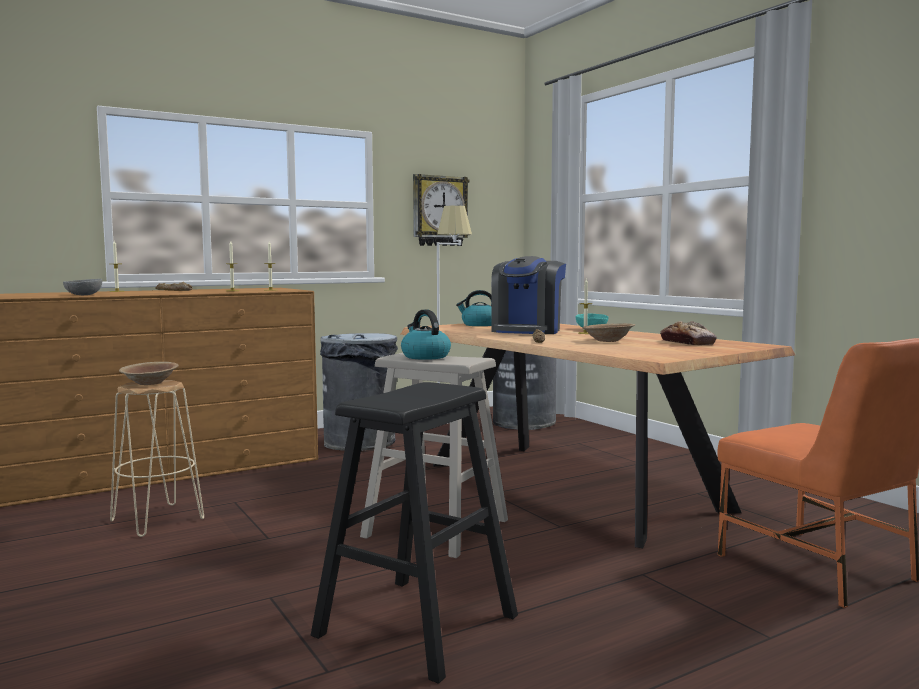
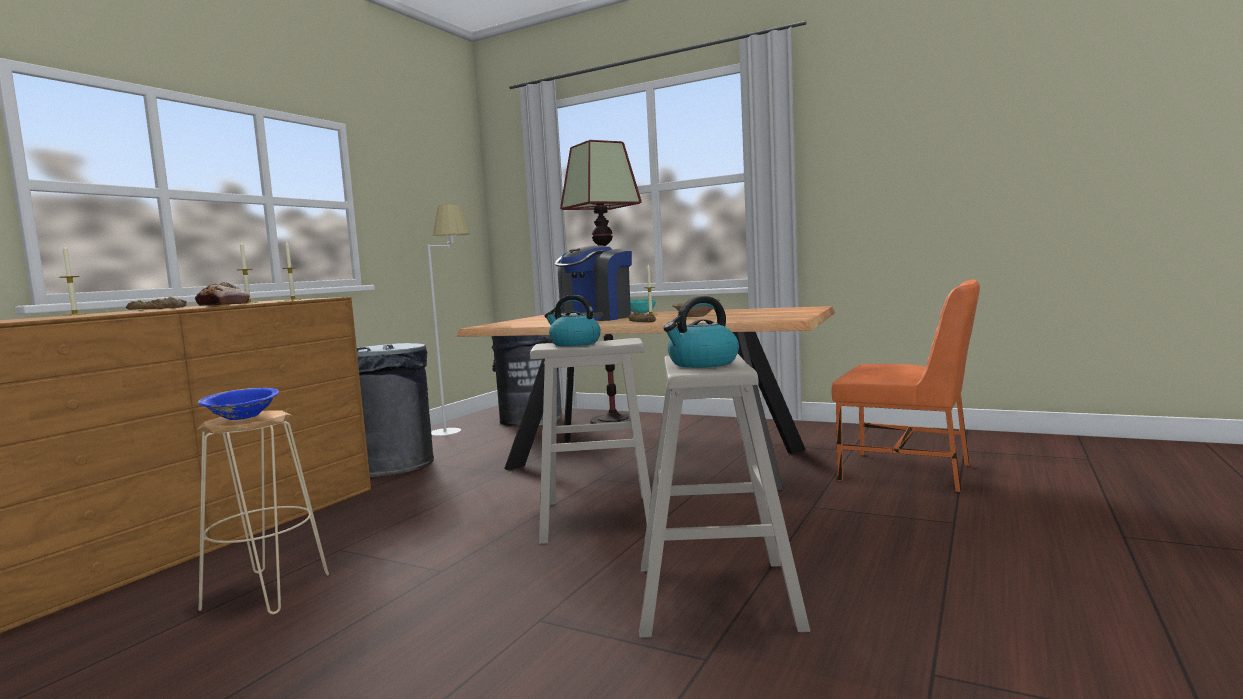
camera: 30 degrees left, 0 degrees up
(83, 295) = (63, 317): grey bowl -> none
(150, 383) = (242, 417): brown bowl -> blue bowl
(416, 625) = (716, 596): black stool -> beige stool
(439, 211) = (416, 213): wall clock -> none
(479, 325) = (526, 320): kettle -> kettle (702, 363)
(527, 331) = (595, 319): coffee machine -> coffee machine turned 45 degrees clockwise
(593, 439) = (613, 421): none -> floor lamp
(687, 343) = (758, 311): bread -> bread (223, 305)

